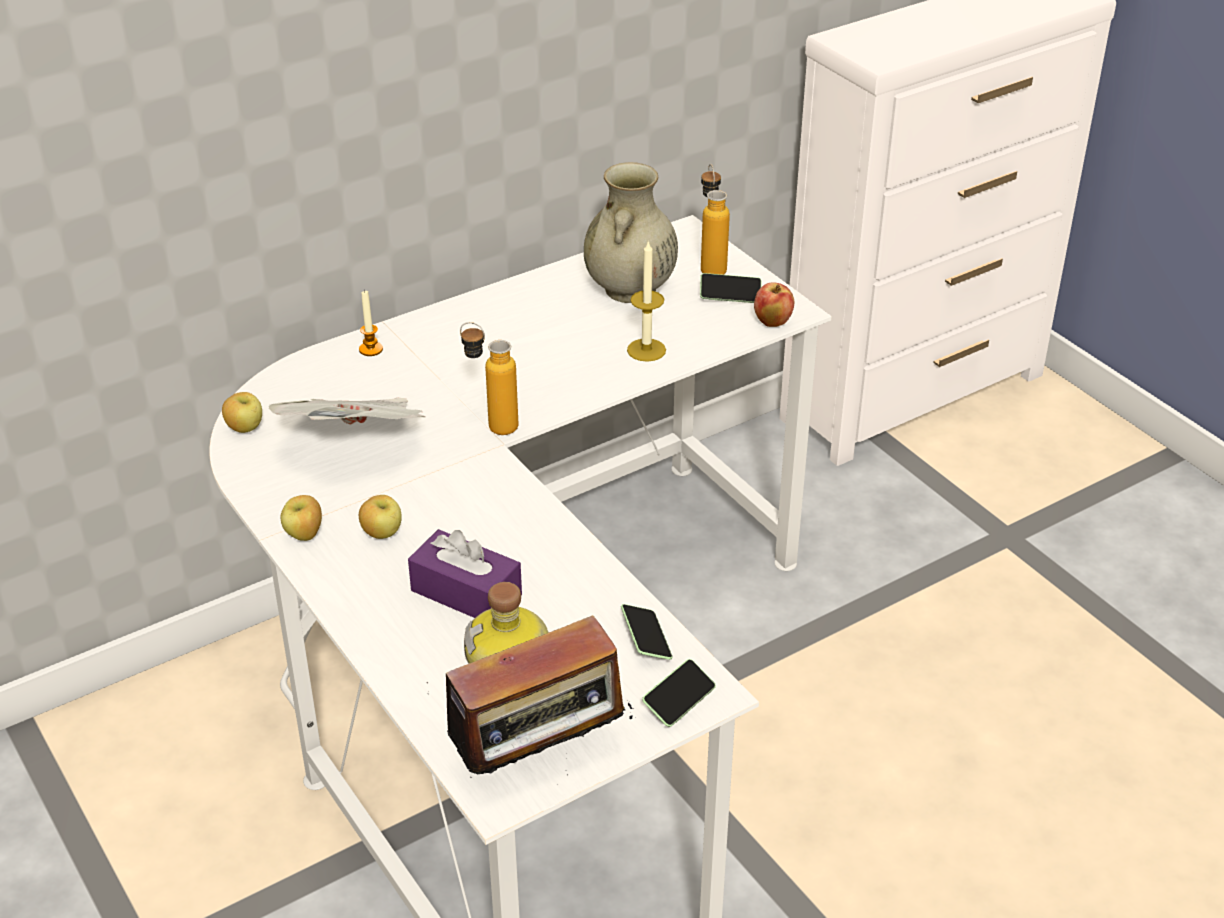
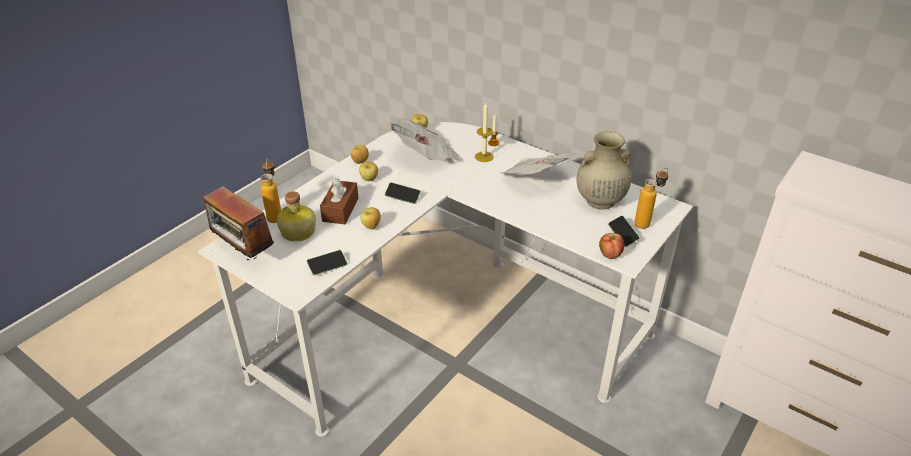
camera: 70 degrees right, 0 degrees up
(466, 593) = (340, 209): purple tissue box -> brown tissue box
(491, 425) = (458, 187): bottle -> bottle (275, 215)
(526, 334) = (536, 179): none -> newspaper
(550, 559) = (371, 226): none -> apple
(646, 350) = (550, 218): candle -> candle (484, 157)
(679, 701) = (290, 285): phone -> phone (402, 197)

